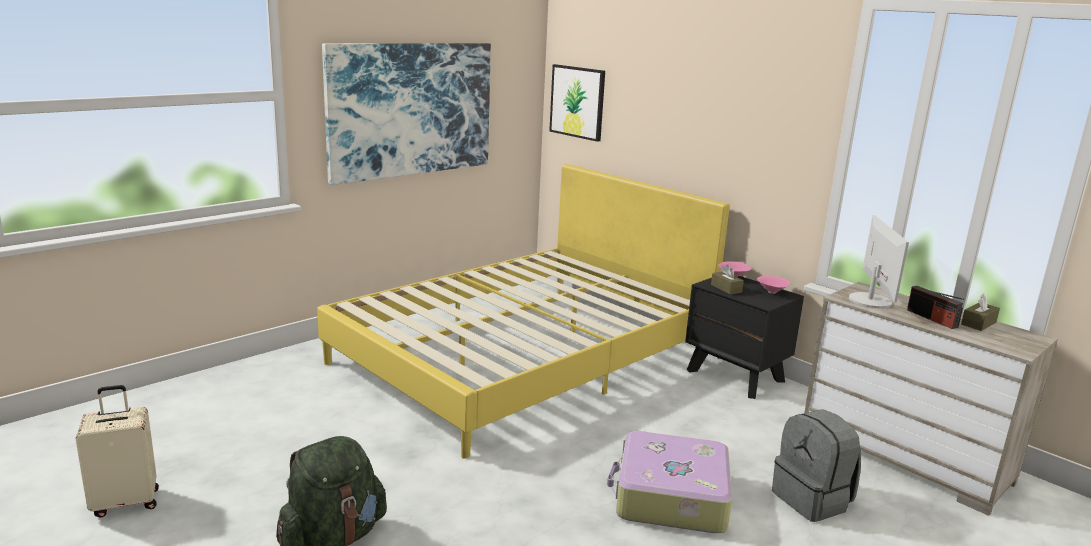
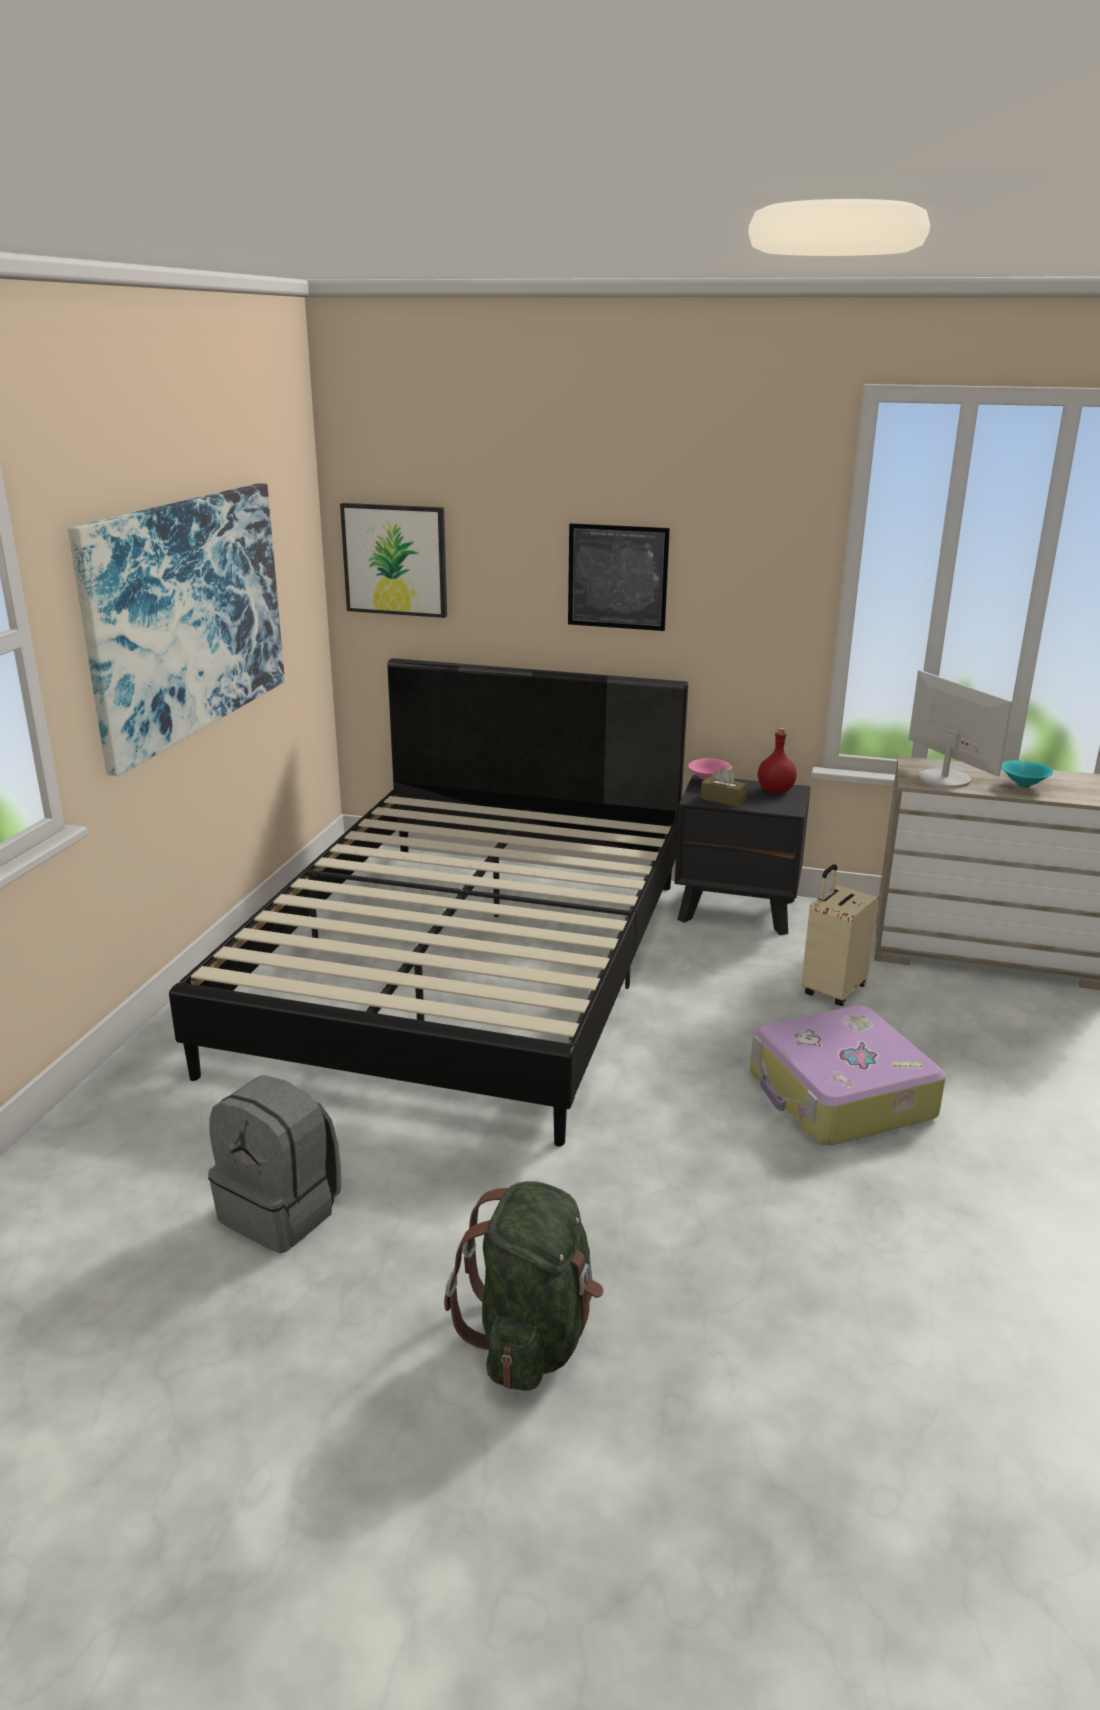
camera: 30 degrees left, 5 degrees up
(126, 502) = (149, 1442): beige suitcase -> beige suitcase (832, 990)
(525, 357) = (468, 967): yellow bed -> black bed
(696, 125) = (617, 577): none -> picture
(772, 292) = (775, 791): pink bowl -> red bottle
(812, 500) = (968, 1039): grey backpack -> grey backpack (282, 1211)
(932, 318) = (1023, 785): radio -> turquoise bowl
(978, 323) = (1065, 779): brown tissue box -> none

